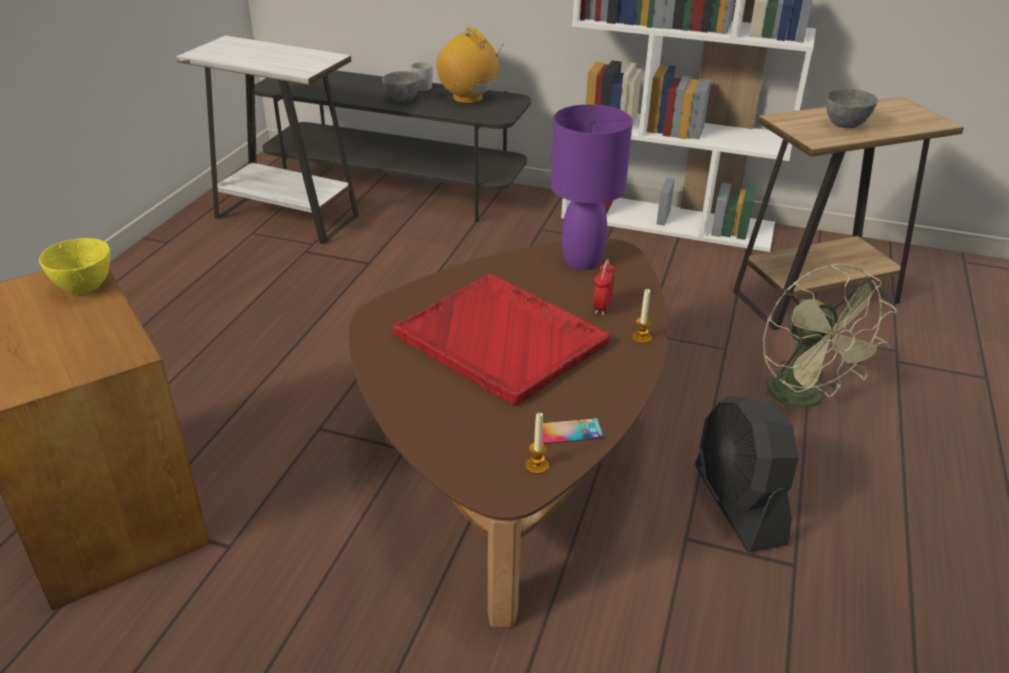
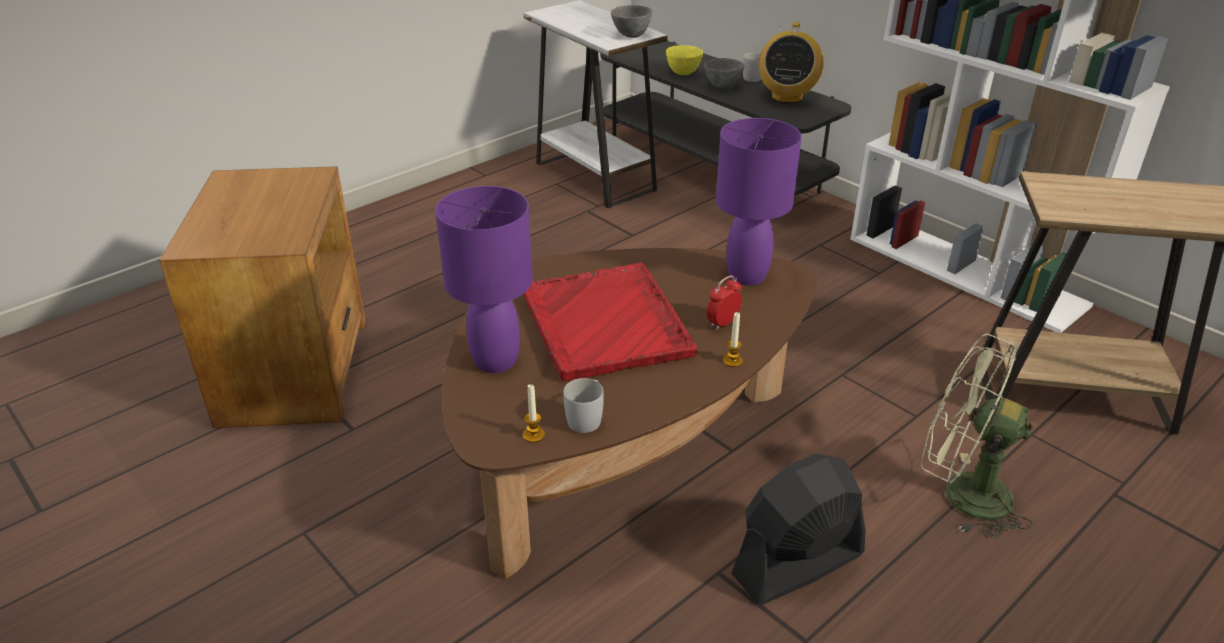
camera: 30 degrees right, 0 degrees up
(83, 288) = (304, 187): yellow bowl -> yellow bowl (682, 73)
(432, 409) = (496, 361): none -> purple table lamp
(468, 98) = (787, 97): radio -> radio turned 150 degrees counterclockwise
(569, 431) = (587, 417): phone -> white mug
(738, 504) = (797, 564): black fan -> black fan turned 45 degrees clockwise
(804, 399) = (961, 494): green fan -> green fan turned 105 degrees clockwise
(845, 126) = (1115, 204): grey bowl -> grey bowl (632, 36)

